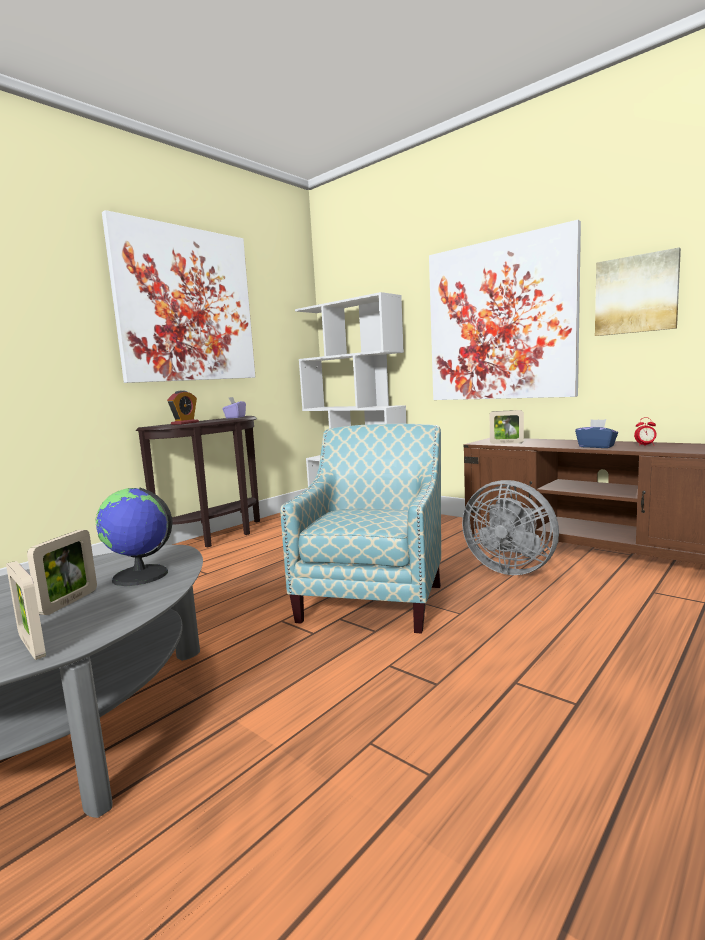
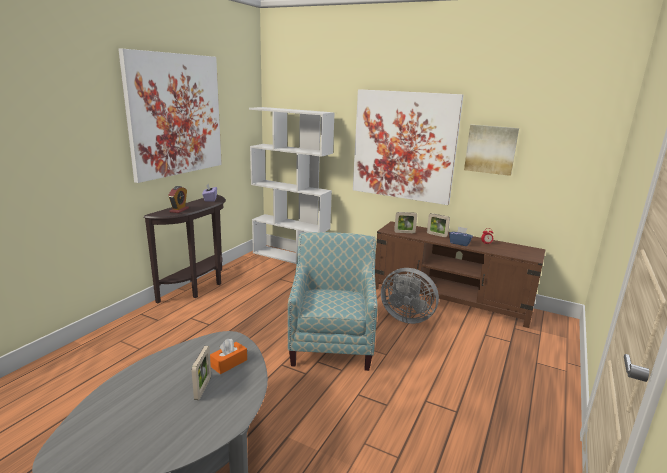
camera: 15 degrees left, 10 degrees up
(31, 646) = (212, 424): picture frame -> picture frame (437, 235)
(140, 576) = (229, 363): globe -> orange tissue box

